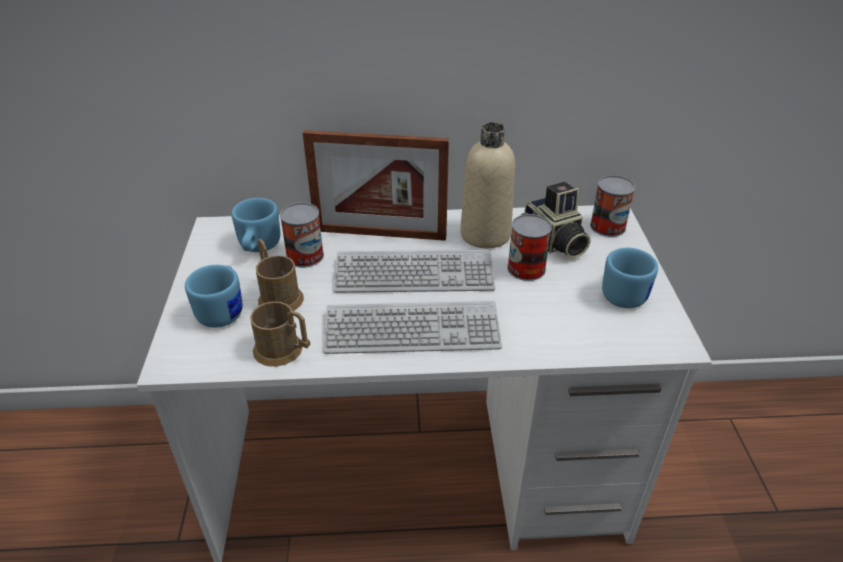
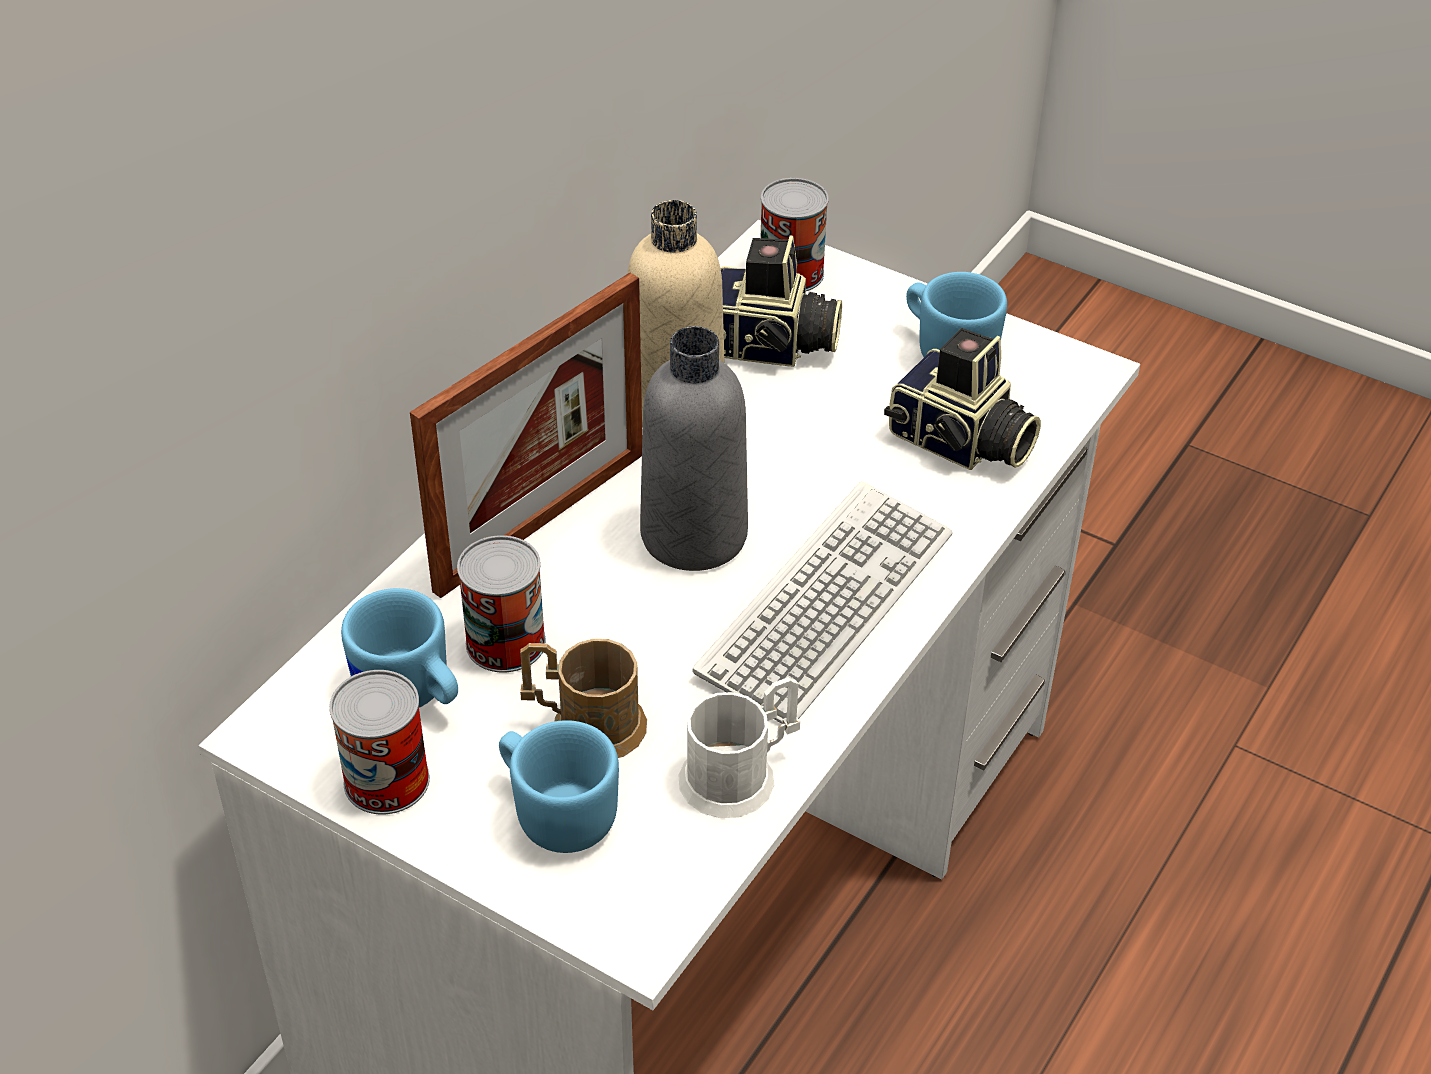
camera: 55 degrees left, 5 degrees up
(284, 351) = (740, 774): brown mug -> white mug
(414, 274) = (694, 535): keyboard -> grey bottle
(526, 268) = (803, 411): can -> can (386, 780)
(566, 324) = (960, 444): none -> camera

